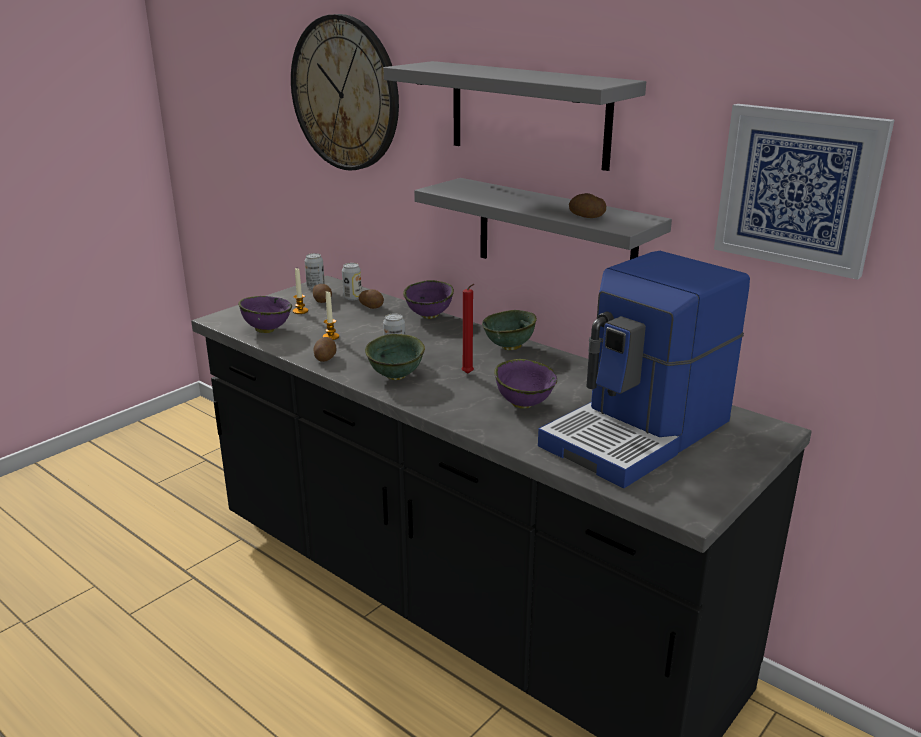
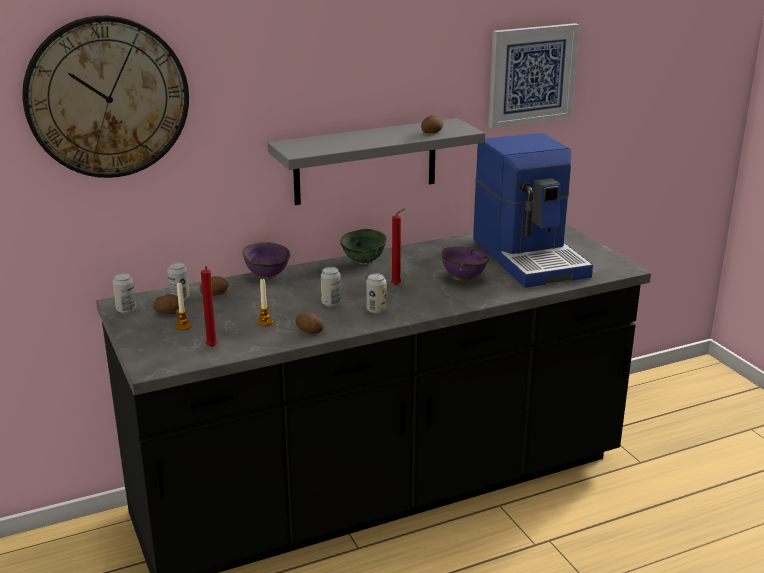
camera: 65 degrees left, 0 degrees up
(266, 330) = (212, 348): purple bowl -> red candle
(397, 376) = (376, 310): green bowl -> can
(528, 114) = (335, 71): grey shelf -> none

